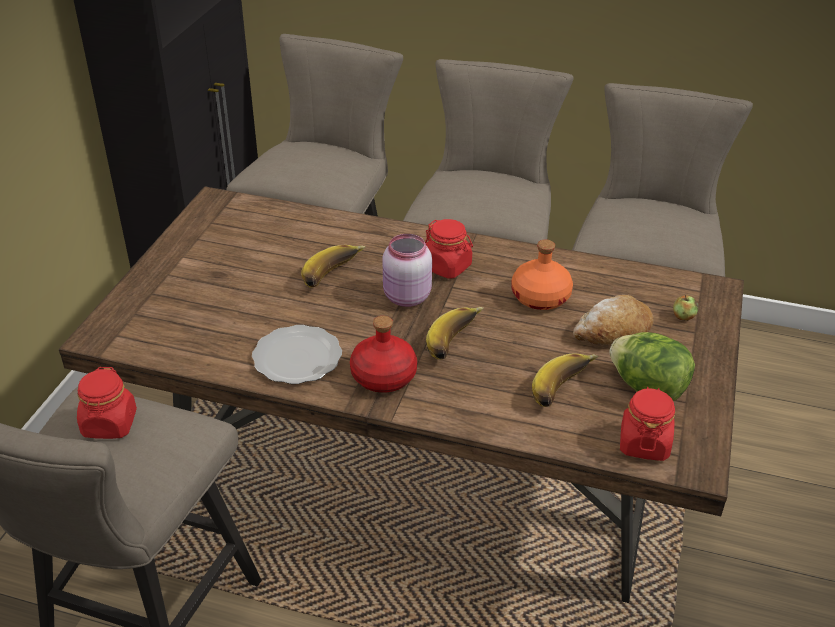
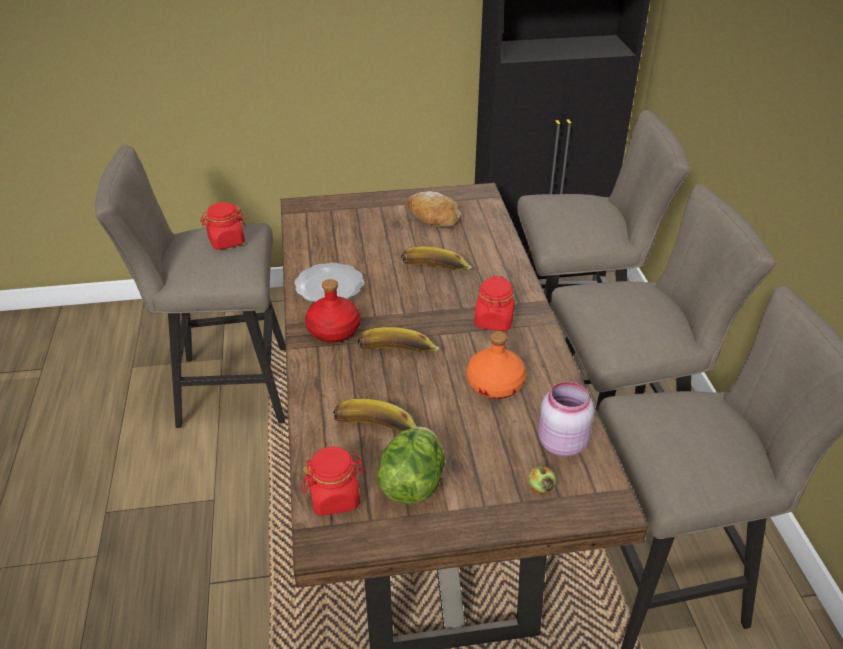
camera: 65 degrees right, 0 degrees up
(406, 297) = (435, 312): pink jar -> pink jar (560, 443)
(612, 332) = (478, 442): bread -> bread (433, 217)

